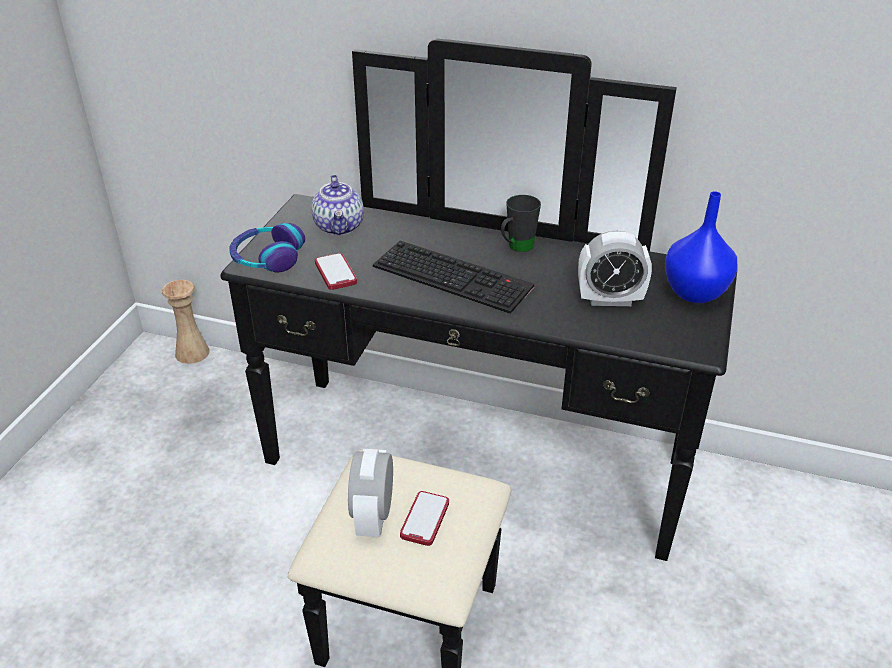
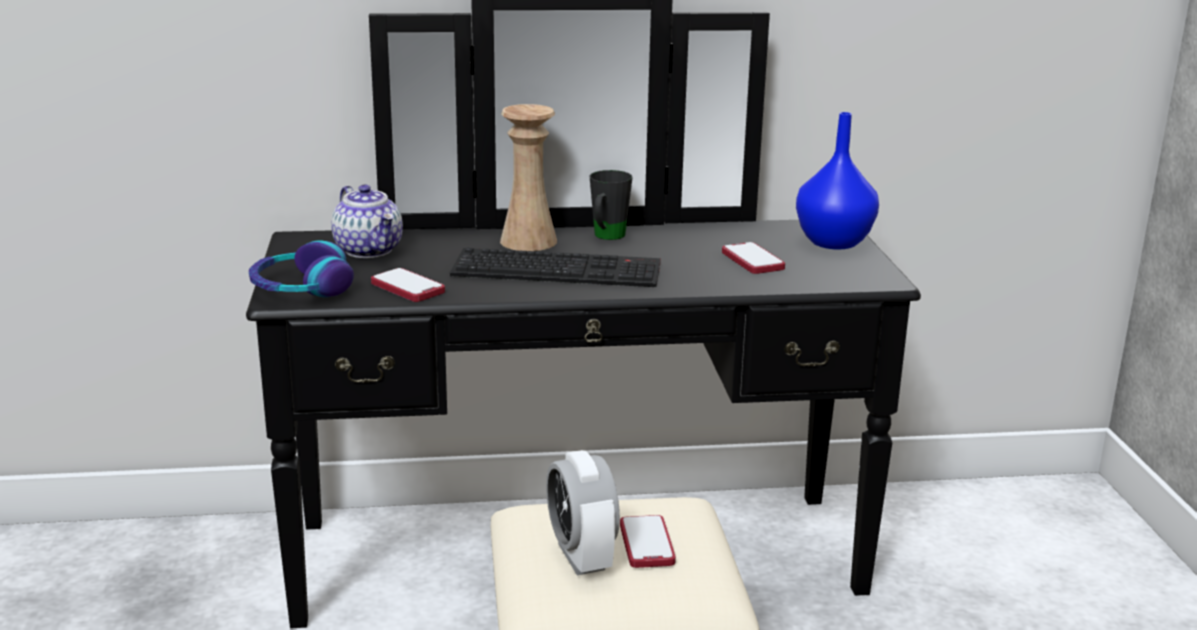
camera: 25 degrees left, 15 degrees down
(192, 353) = (87, 533): beige vase -> beige vase (528, 241)
(610, 300) = (752, 260): alarm clock -> phone

